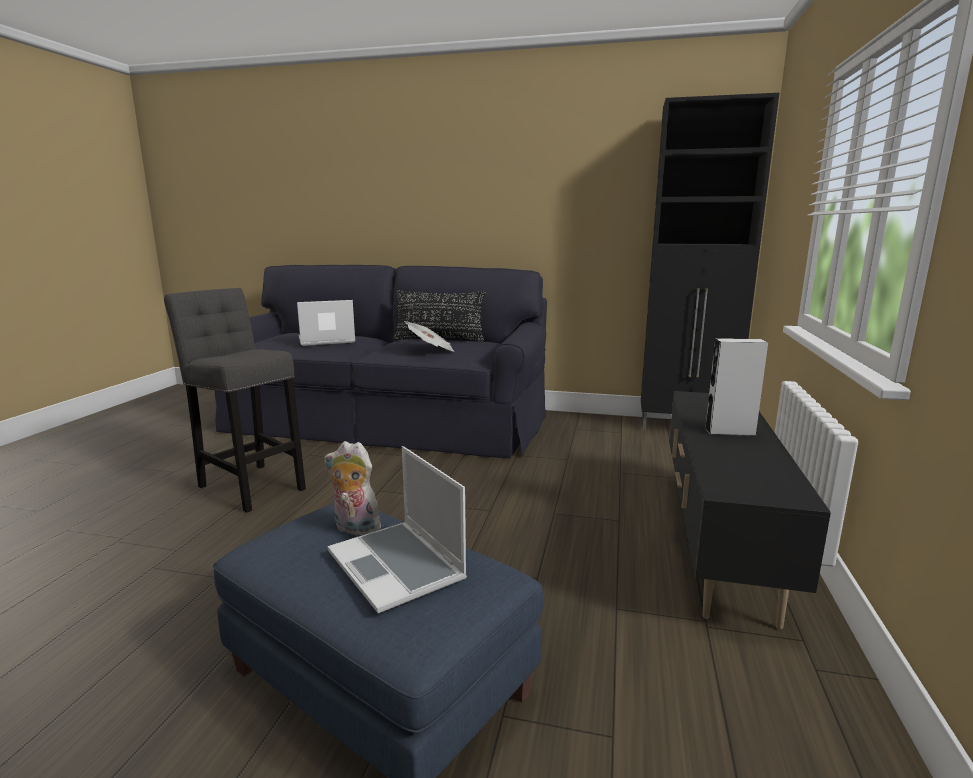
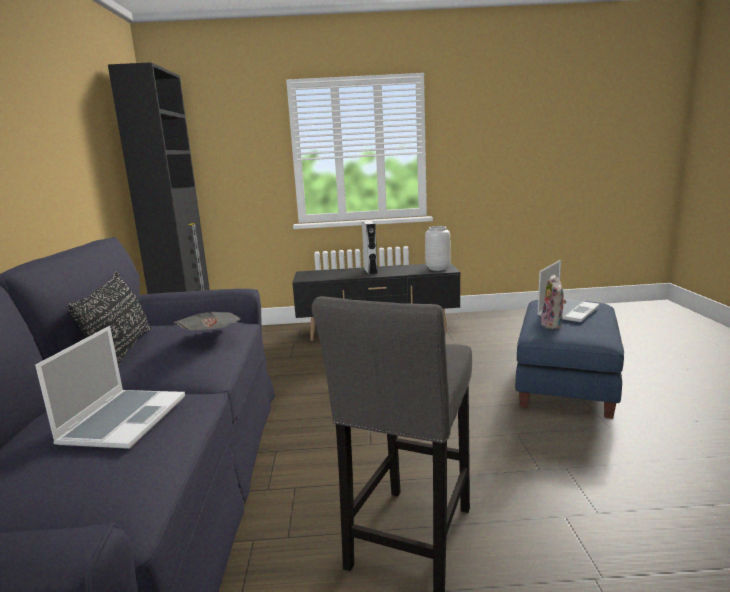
camera: 105 degrees left, 0 degrees up
(326, 341) = (124, 419): laptop -> laptop turned 135 degrees counterclockwise
(745, 483) = (437, 268): none -> grey vase

